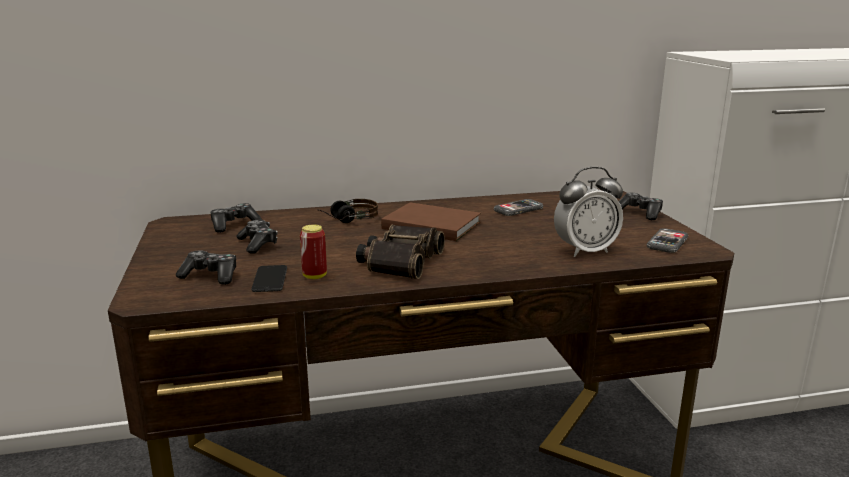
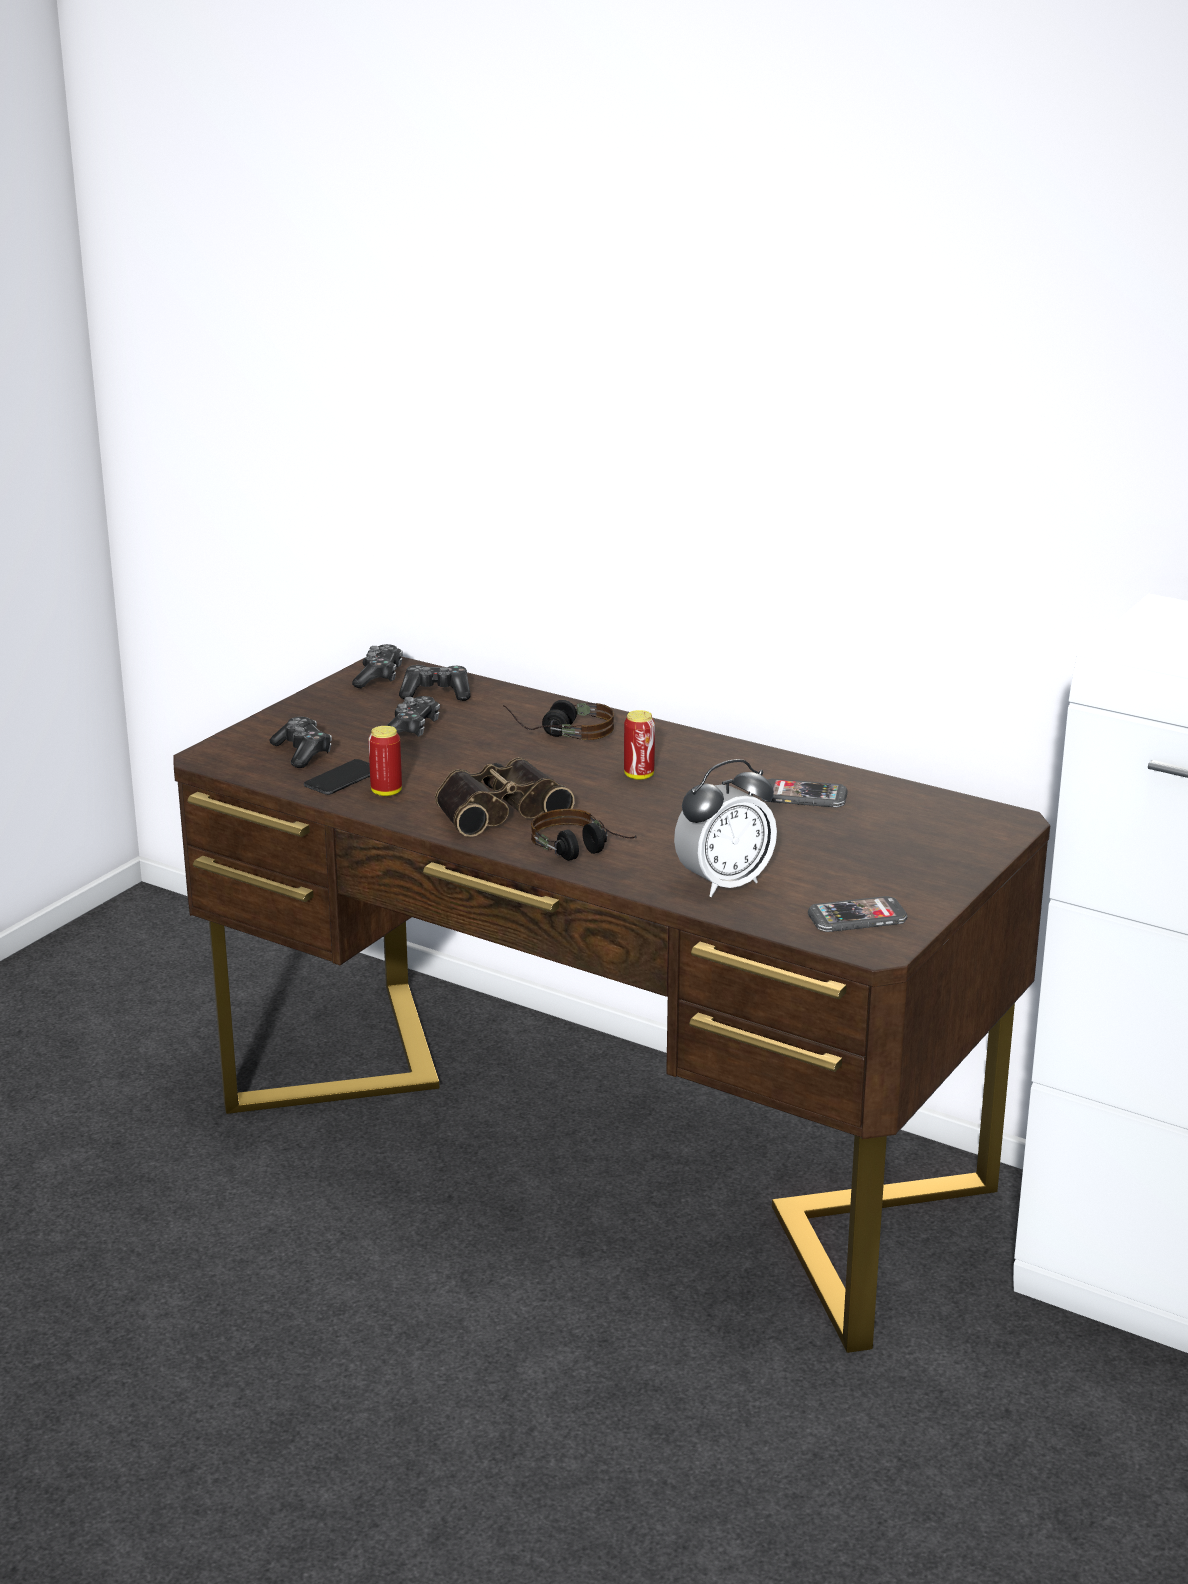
camera: 45 degrees right, 5 degrees up
(430, 225) = (639, 776): brown book -> can
(493, 263) = (584, 853): none -> headphones
(585, 251) = (724, 884): alarm clock -> alarm clock turned 60 degrees counterclockwise
(639, 213) = (953, 868): game controller -> game controller (379, 677)

